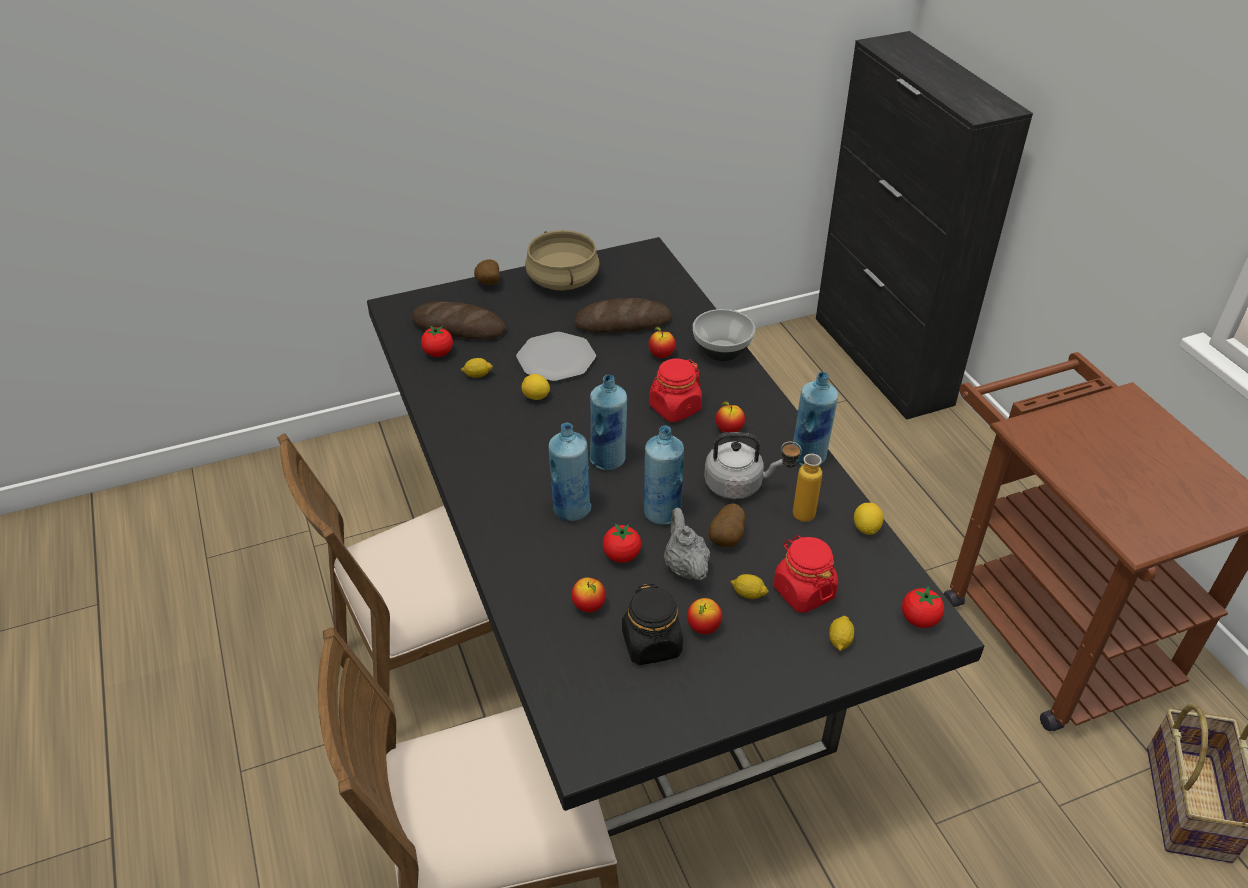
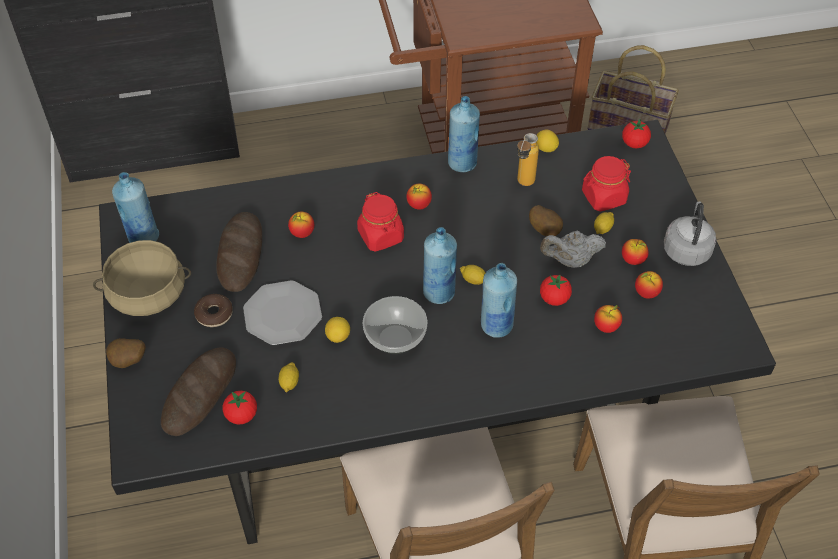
camera: 80 degrees left, 10 degrees up
(548, 319) = (214, 314): none -> donut
(652, 644) = (646, 293): black jar -> apple
(662, 513) = (510, 265): blue bottle -> blue bottle (143, 237)
(721, 351) = (309, 190): bowl -> bowl (395, 340)
(736, 485) = (486, 213): grey kettle -> grey kettle (686, 249)
(840, 640) = (650, 188): lemon -> lemon (473, 280)

